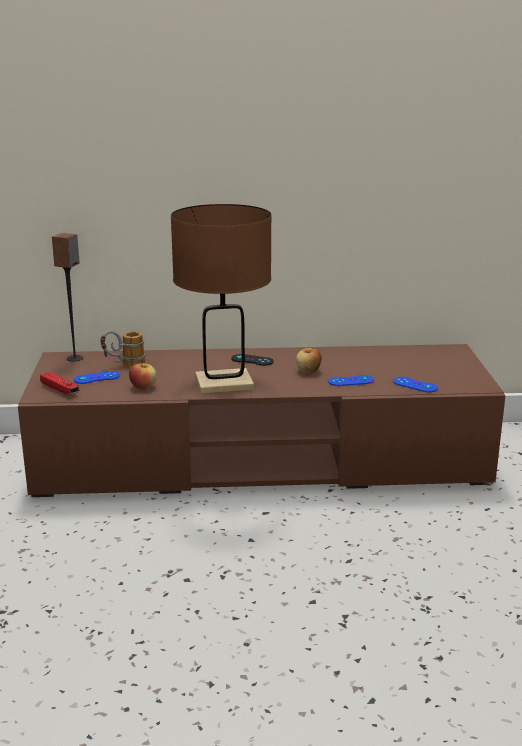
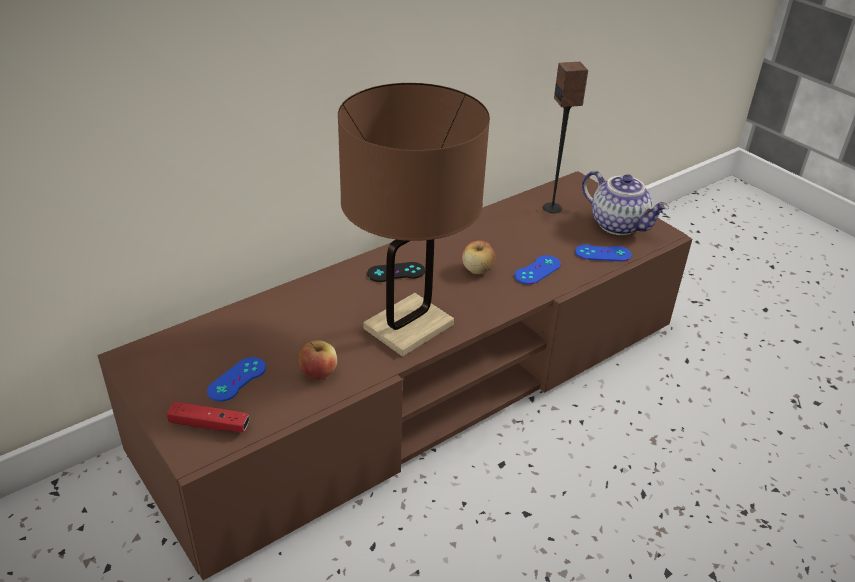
camera: 35 degrees left, 15 degrees up
(75, 358) = (163, 351): speaker -> speaker (552, 208)
(124, 365) = (246, 339): mug -> none
(453, 375) = (619, 225): none -> teapot

